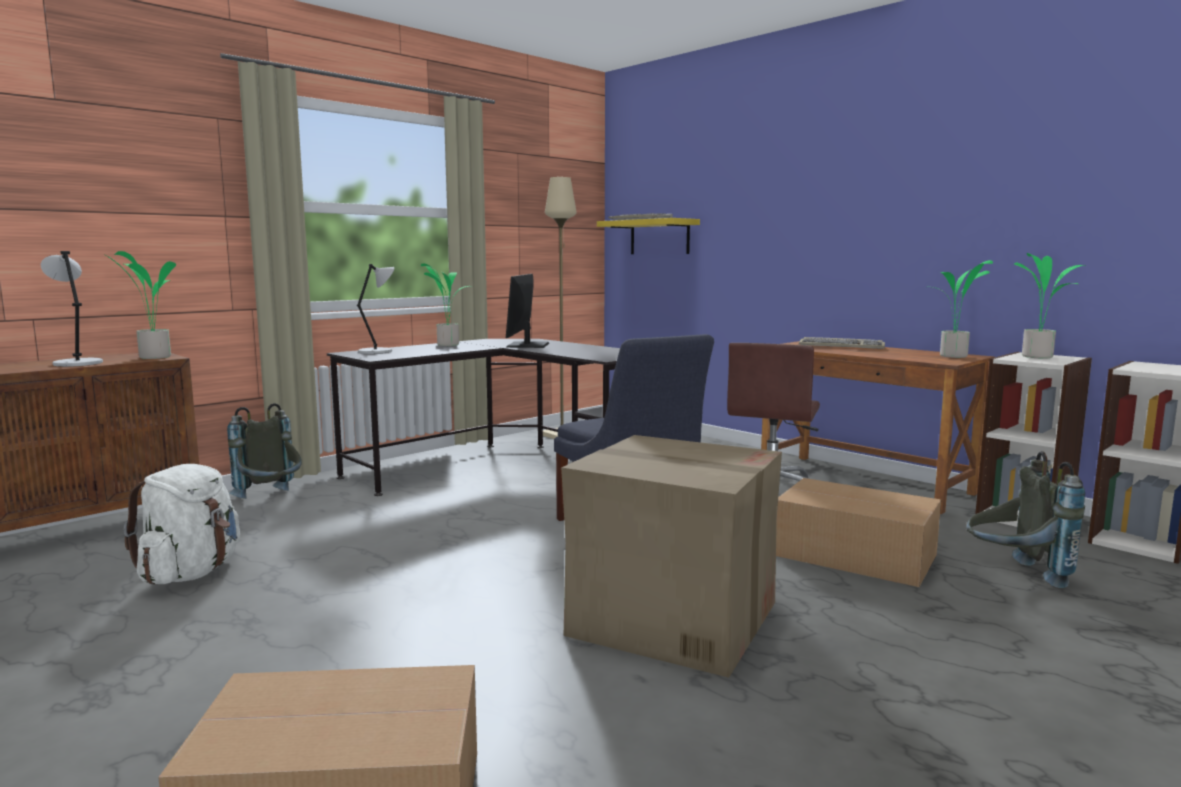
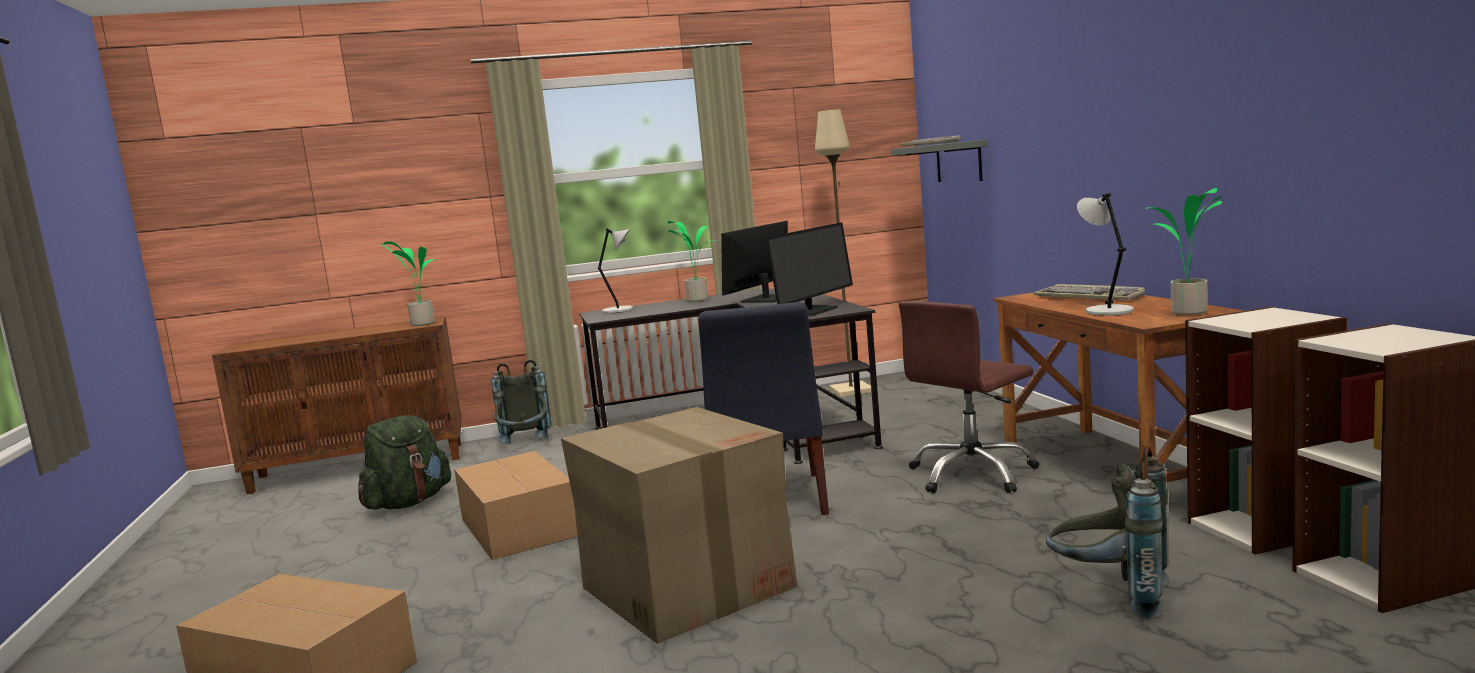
camera: 30 degrees right, 0 degrees up
(77, 363) = (366, 331): grey table lamp -> grey table lamp (1107, 311)
(191, 573) = (408, 503): white backpack -> green backpack
(605, 354) = (809, 311): none -> monitor
(659, 237) = (958, 162): yellow shelf -> grey shelf
(852, 554) = (955, 549): cardboard box -> cardboard box (519, 526)
(1037, 356) = (1266, 316): potted plant -> none

